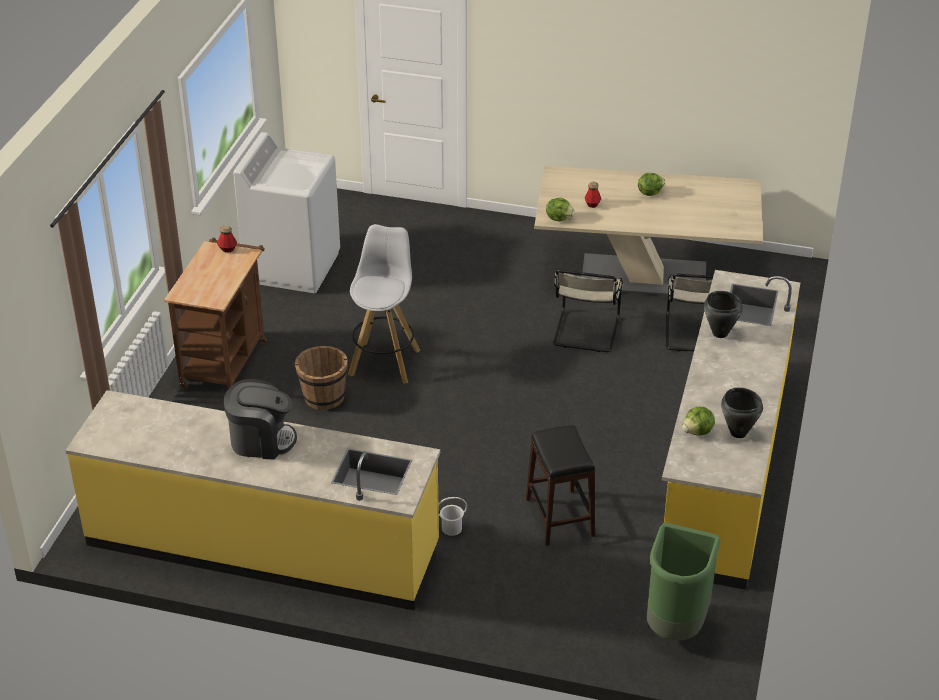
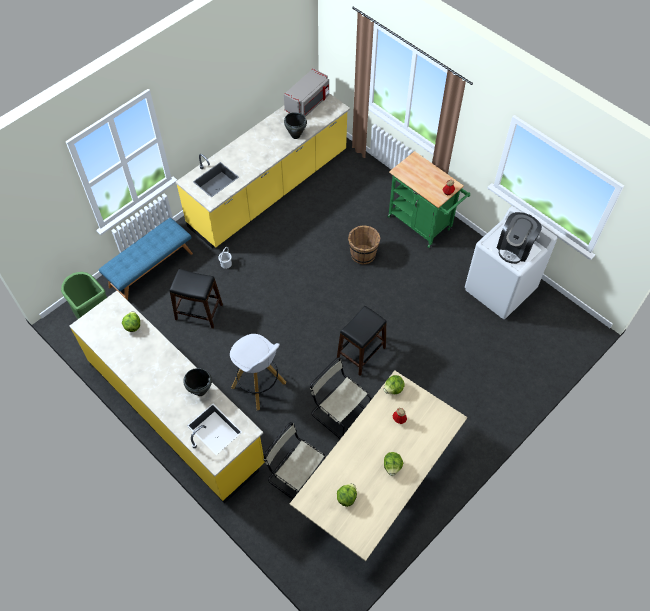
camera: 120 degrees right, 20 degrees up
(124, 438) = (308, 103): none -> grey microwave
(226, 360) = (422, 225): brown cart -> green cart
(261, 440) = (269, 148): coffee machine -> coffee machine (515, 248)
(384, 362) = (376, 294): white stool -> white stool (259, 386)
(487, 344) = (361, 353): none -> black stool
(533, 610) = (150, 269): none -> blue bench
(714, 209) = (346, 497): none -> lettuce
(738, 433) = (116, 344): black cooking pot -> black cooking pot (295, 135)

